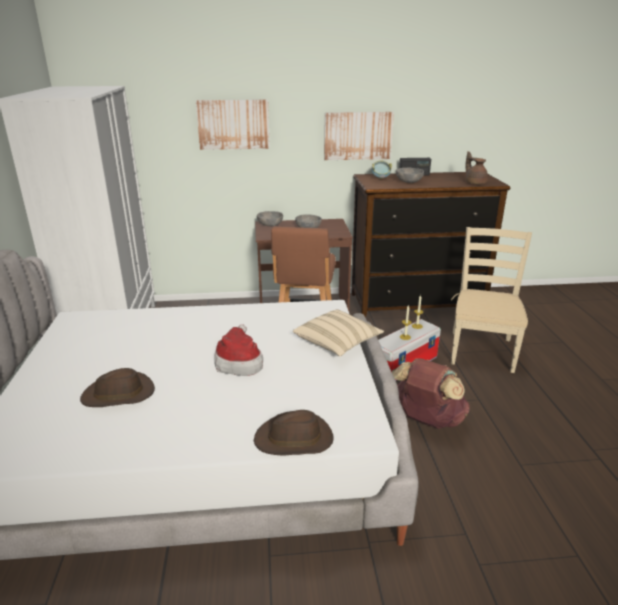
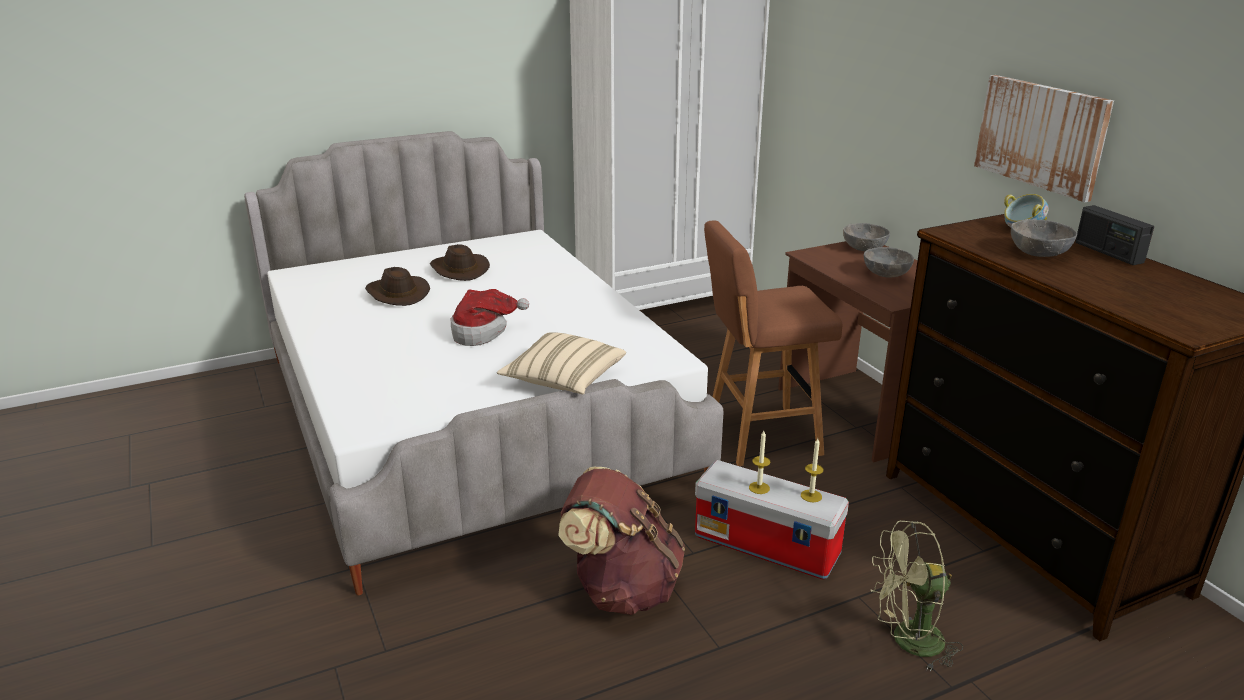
camera: 70 degrees right, 0 degrees up
(233, 124) = (875, 67): picture -> none
(294, 439) = (343, 388): brown hat -> brown hat (459, 269)
(475, 183) = (1147, 309): brown teapot -> none
(481, 351) = (907, 642): beige chair -> green fan

